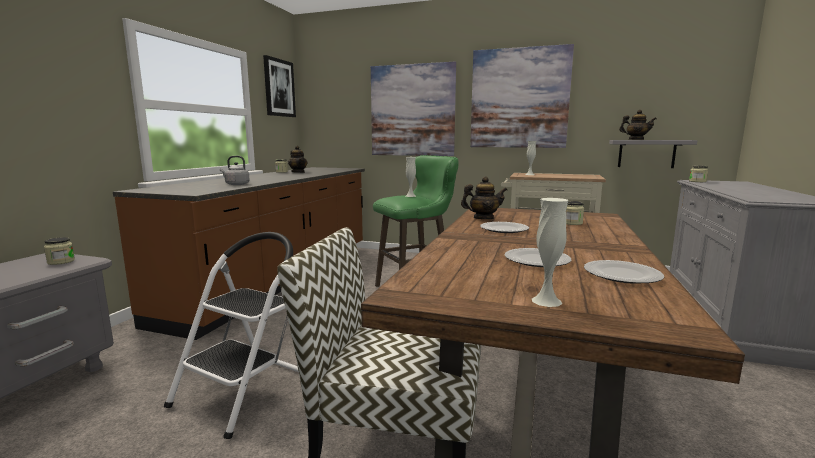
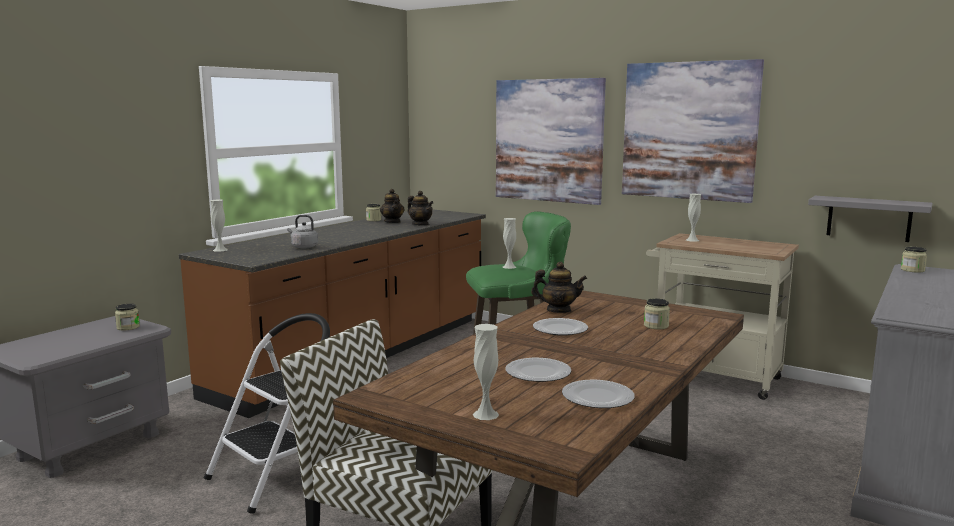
camera: 15 degrees right, 0 degrees up
(155, 188) = (220, 250): none -> white vase
(279, 88) = (381, 109): picture -> none
(636, 139) = (846, 199): teapot -> teapot (420, 224)

